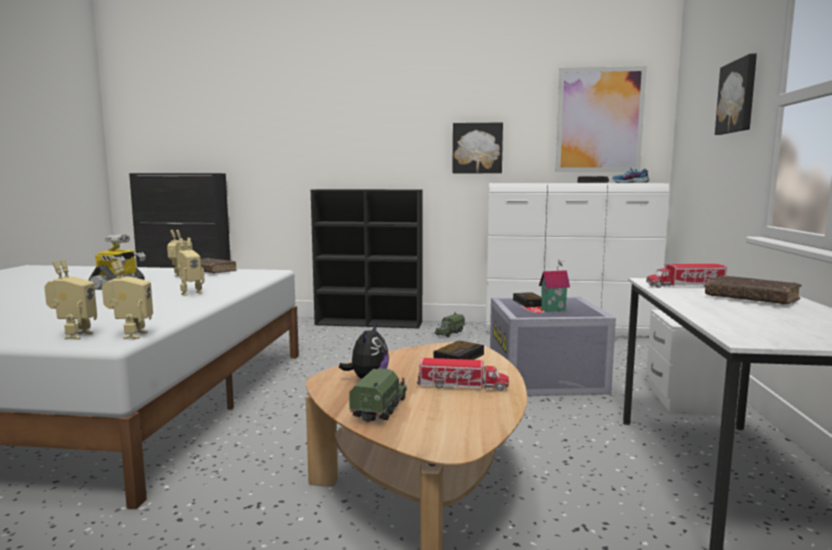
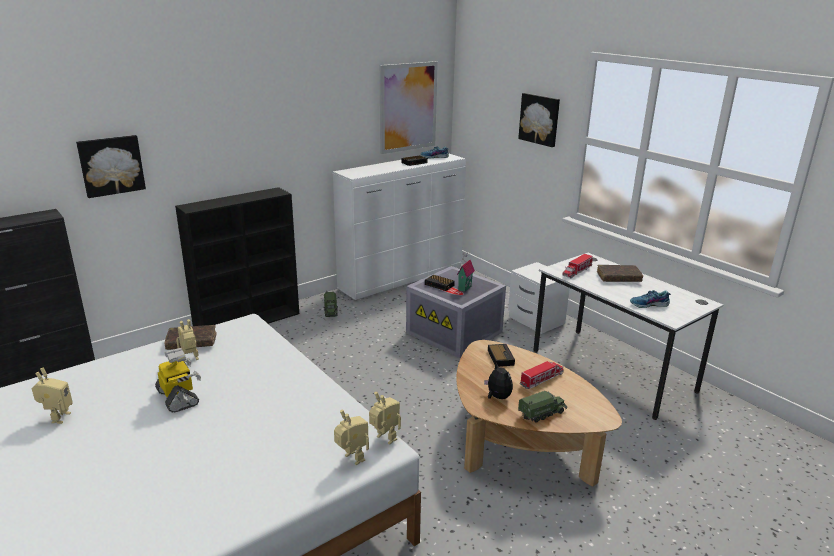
camera: 45 degrees left, 15 degrees up
(190, 293) = (276, 380): toy robot -> toy robot (57, 417)
(380, 408) = (542, 413): toy truck -> toy truck turned 90 degrees clockwise
(477, 148) = (321, 141): picture -> picture (111, 165)
(740, 322) = (649, 305): none -> shoe

